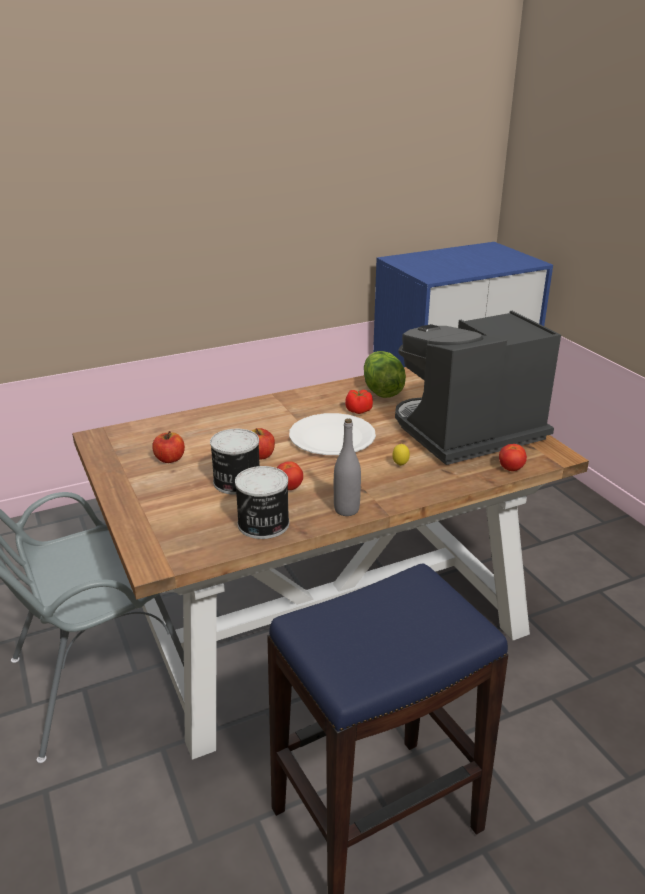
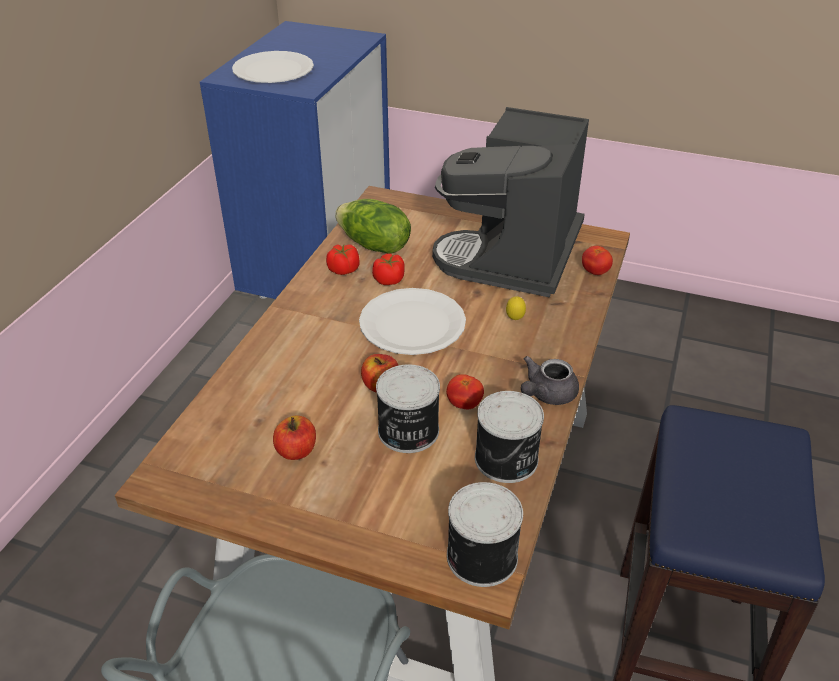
camera: 45 degrees left, 10 degrees up
(168, 553) = (480, 556): none -> can
(341, 394) = (343, 270): none -> tomato
(346, 510) = (546, 394): grey bottle -> grey teapot
(431, 263) = (273, 70): none -> white plate

